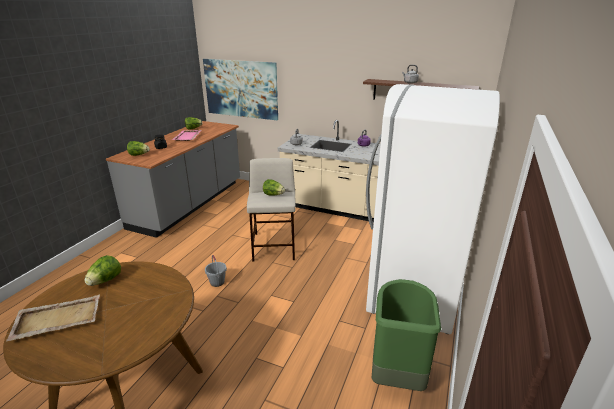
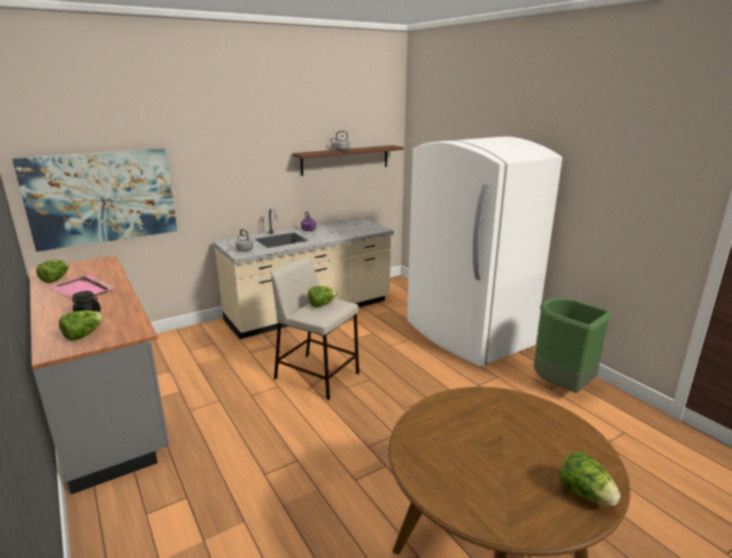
camera: 55 degrees left, 5 degrees down
(56, 319) = (499, 493): beige tray -> none
(105, 281) = (434, 442): lettuce -> lettuce (585, 494)
(217, 282) = (341, 438): grey bucket -> none

